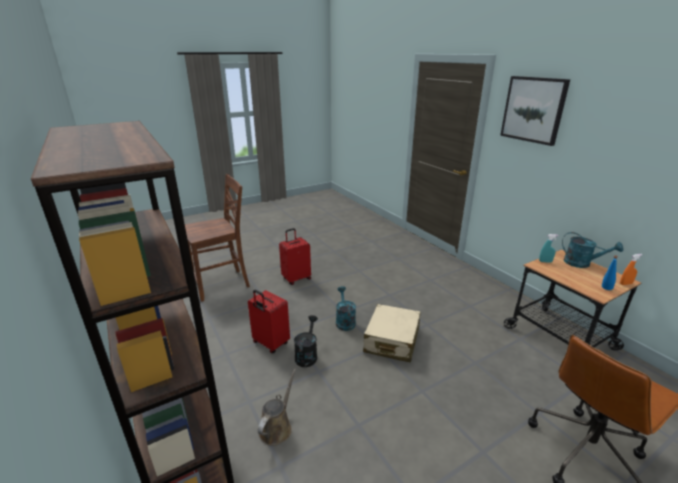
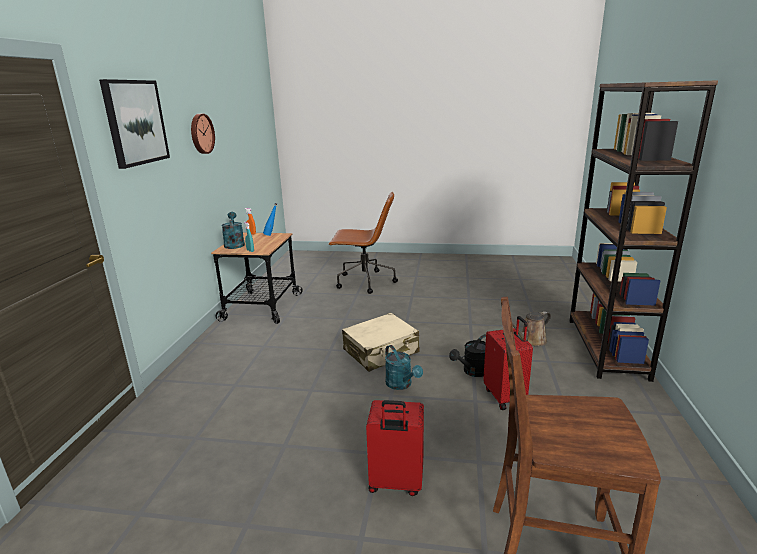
camera: 140 degrees left, 5 degrees down
(344, 321) = (401, 385): turquoise watering can -> turquoise watering can turned 60 degrees counterclockwise
(634, 144) = (201, 133): none -> wall clock

